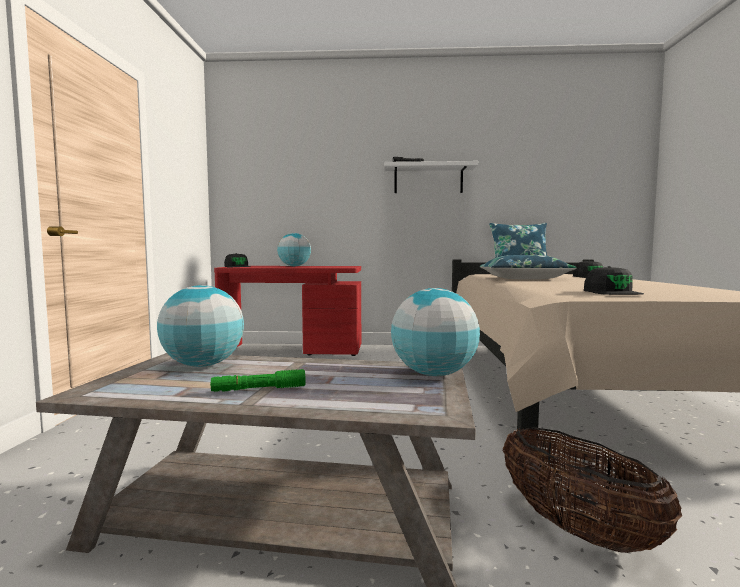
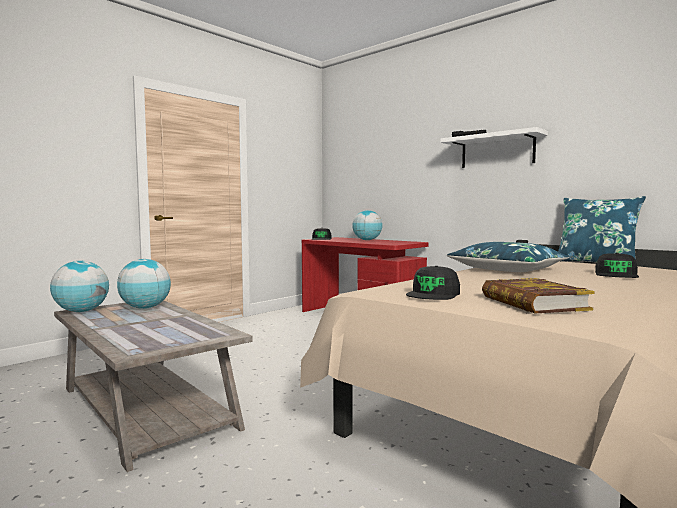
camera: 40 degrees right, 0 degrees up
(259, 389) = (118, 324): green flashlight -> none
(433, 374) = (209, 337): globe -> globe (81, 311)
(577, 530) = (248, 483): basket -> none
(685, 291) = (533, 303): none -> book

